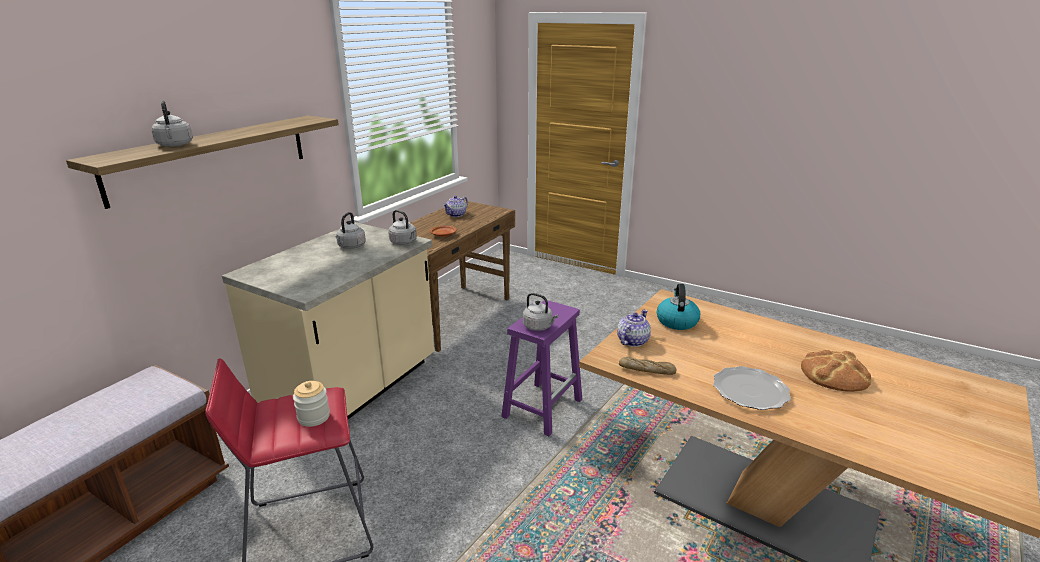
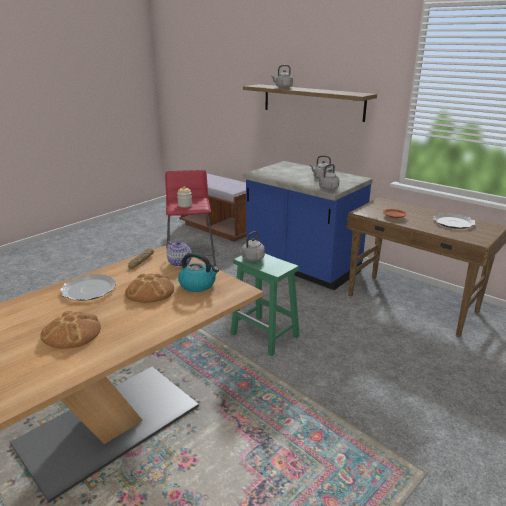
camera: 100 degrees right, 0 degrees up
(353, 390) = (301, 267): beige counter -> blue counter
(456, 215) = (453, 223): teapot -> plate
(543, 407) = (265, 335): purple stool -> green stool
(714, 347) = (150, 291): none -> bread

